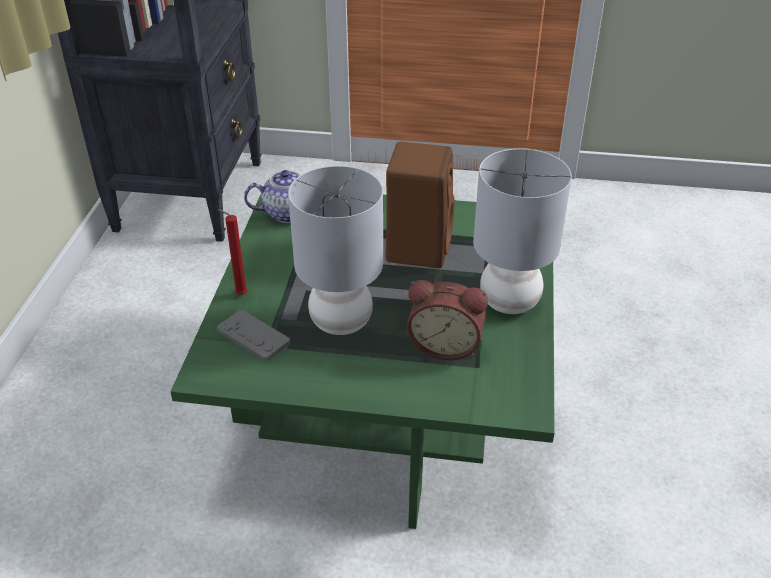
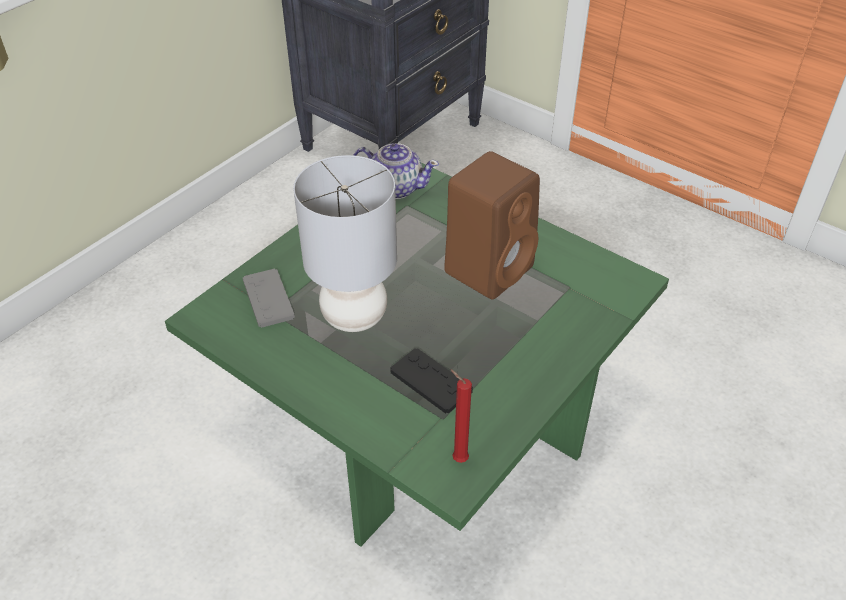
camera: 30 degrees right, 5 degrees up
(239, 294) = (289, 253): red candle -> red candle (457, 458)
(445, 345) = (431, 381): alarm clock -> black game controller
(508, 301) = (532, 363): grey table lamp -> none

